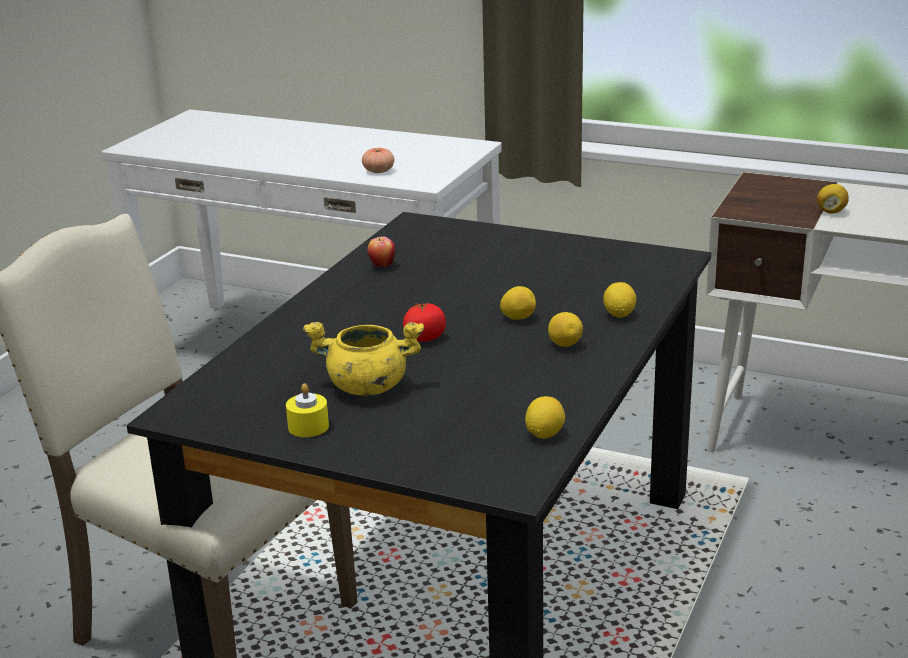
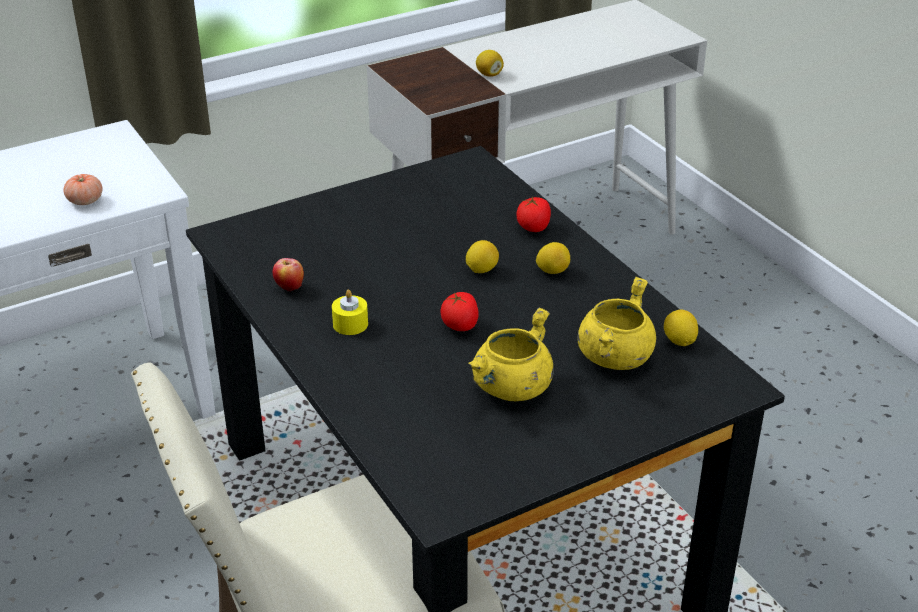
camera: 55 degrees left, 10 degrees up
(308, 426) = (547, 444): yellow candle -> yellow candle (350, 324)
(475, 413) = (614, 356): none -> yellow cooking pot
(619, 315) = (533, 228): lemon -> tomato

